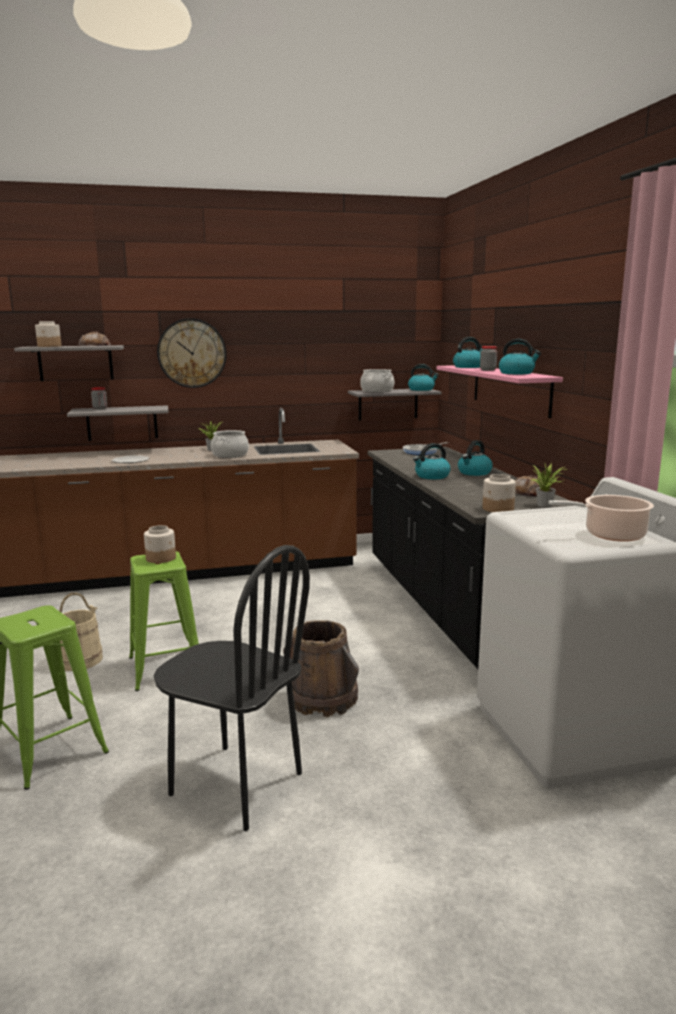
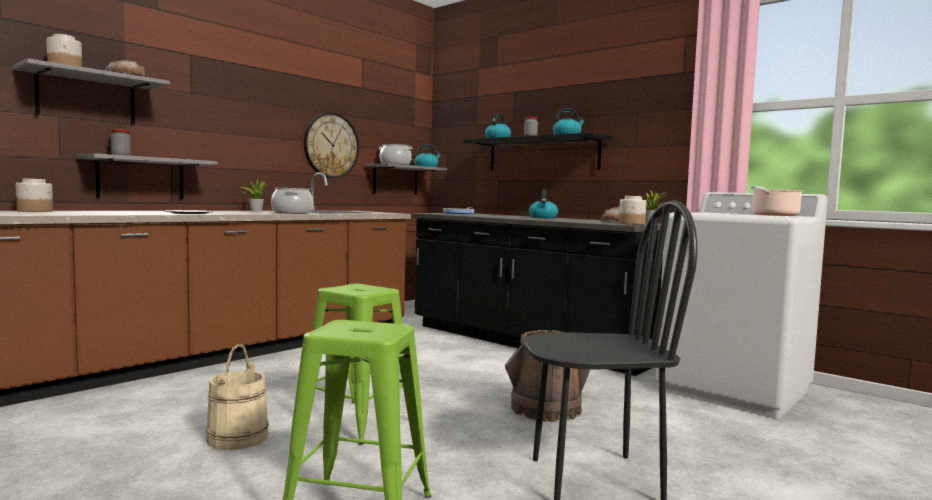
camera: 35 degrees left, 10 degrees down
(161, 558) = (357, 287): jar -> jar (35, 211)
(192, 353) = (225, 107): wall clock -> wall clock (331, 145)
(431, 476) = (522, 218): kettle -> none
(510, 389) = (542, 155): pink shelf -> black shelf

